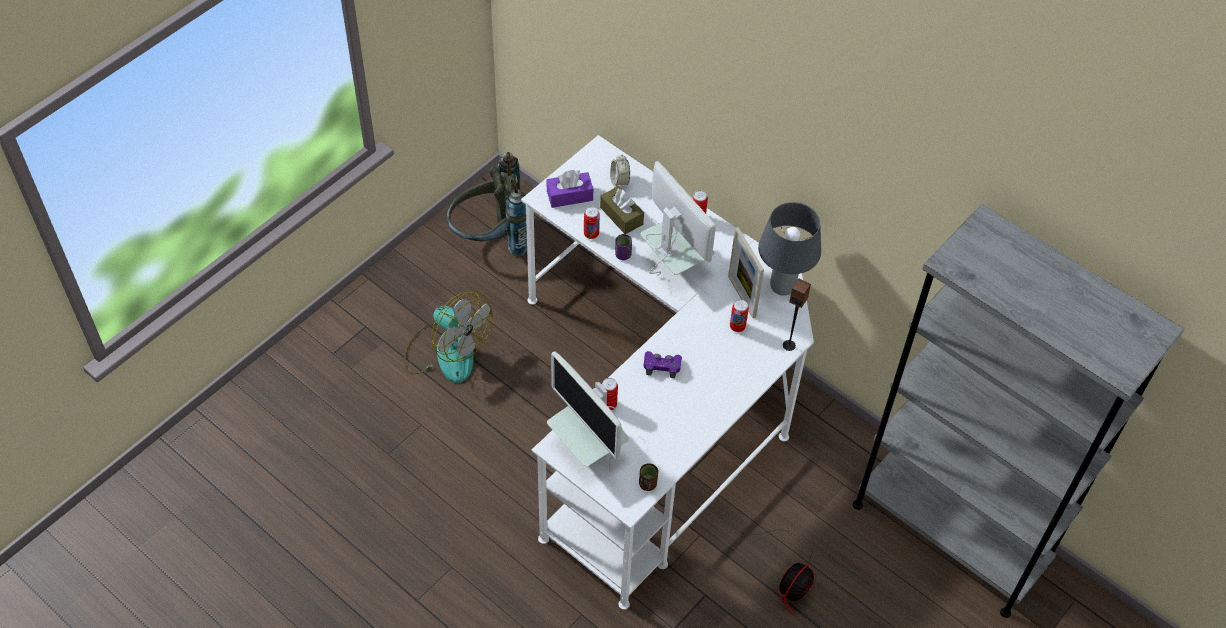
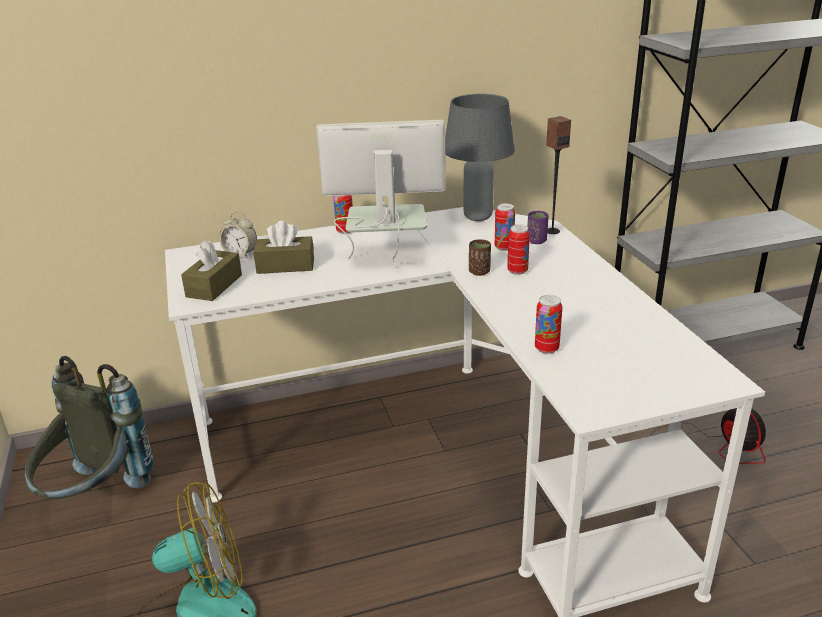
camera: 55 degrees left, 25 degrees down
(569, 196) = (214, 286): purple tissue box -> brown tissue box
(589, 448) = (609, 383): monitor -> none
(591, 234) = (284, 288): can -> can (517, 271)
(623, 255) = (337, 279): purple cup -> purple cup (536, 241)
(647, 484) = (695, 357): brown cup -> brown cup (479, 272)
(662, 366) = (518, 299): purple game controller -> none
(741, 296) = (468, 236): picture frame -> none

